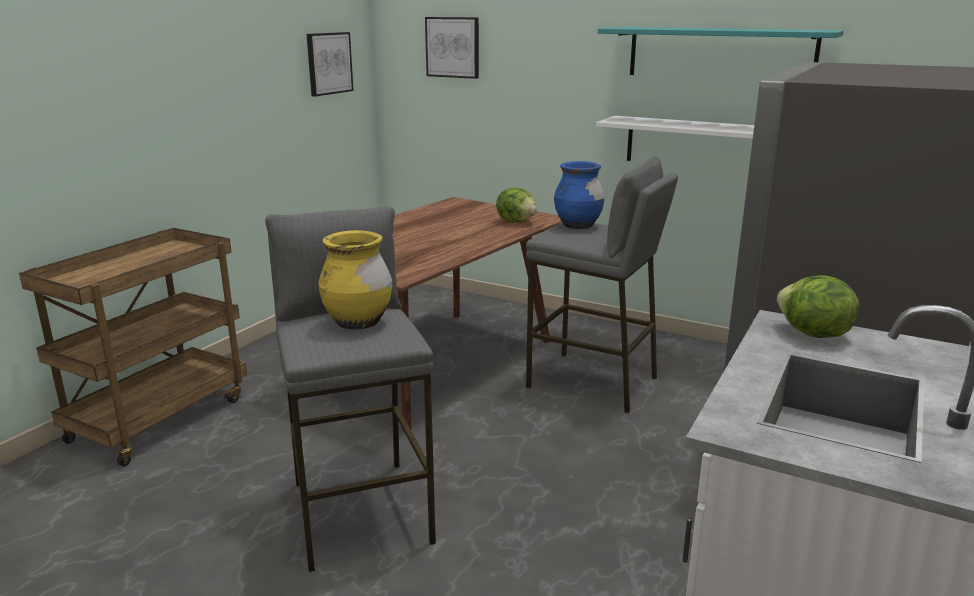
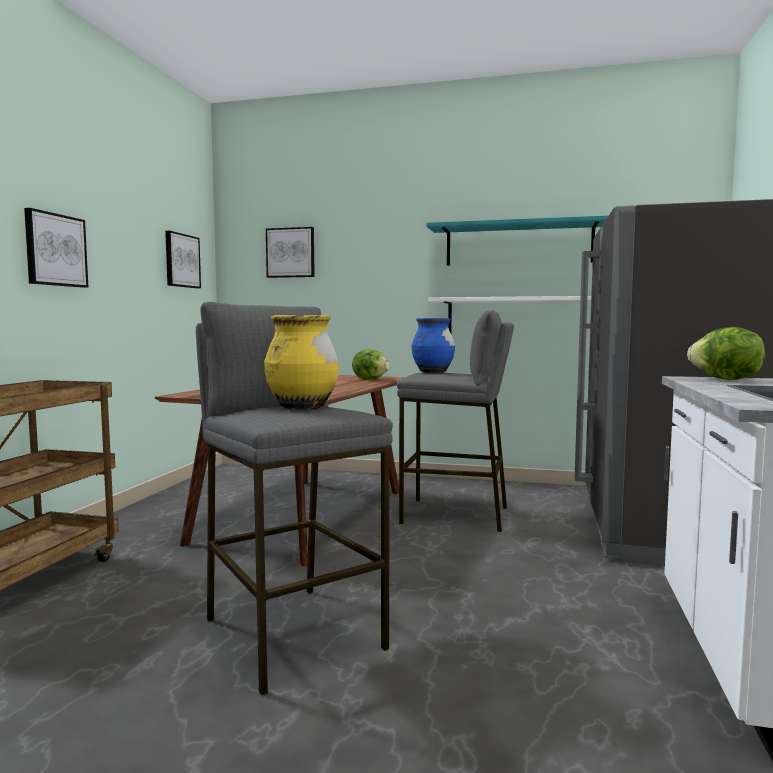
camera: 15 degrees left, 15 degrees down
(179, 90) = (55, 250): none -> picture

